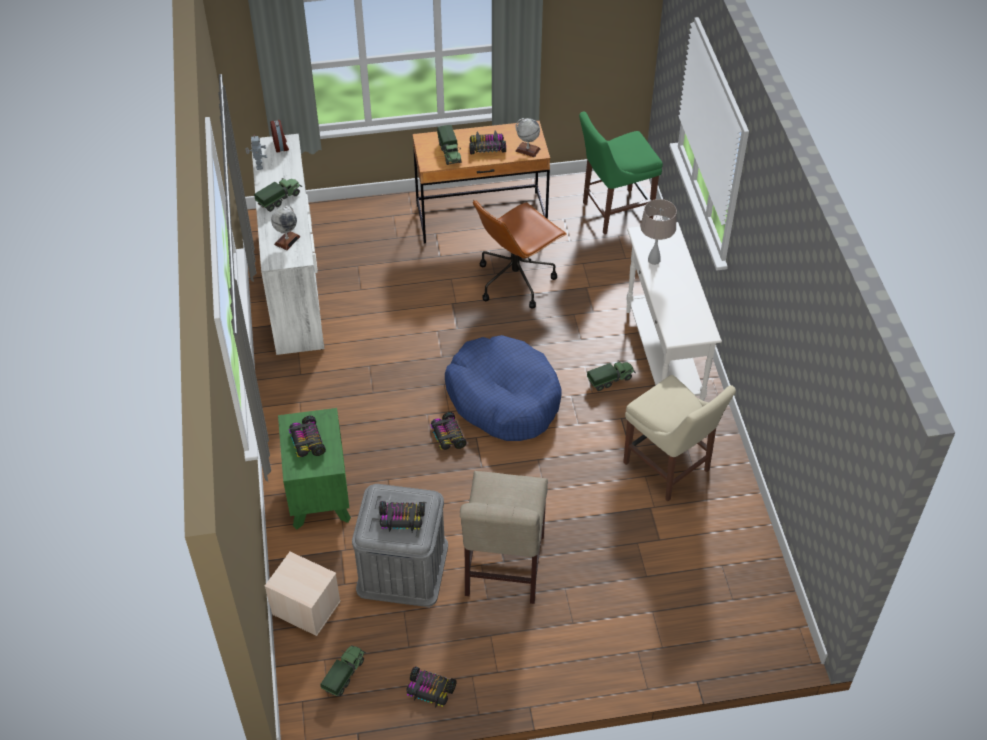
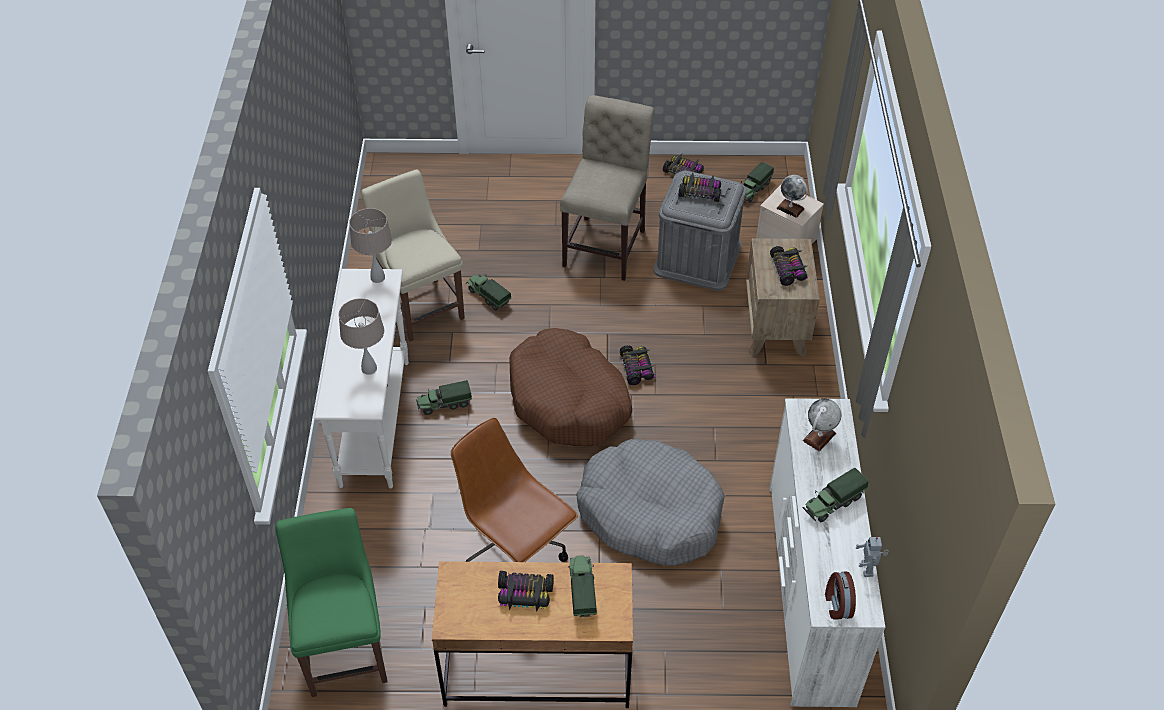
camera: 170 degrees left, 0 degrees up
(318, 495) = (775, 328): green nightstand -> brown nightstand
(419, 320) = (650, 513): none -> grey dog bed
(503, 398) = (568, 400): blue dog bed -> brown dog bed
(516, 280) = (515, 553): brown office chair -> brown office chair turned 105 degrees counterclockwise
(527, 150) = (467, 580): globe -> globe (790, 208)
(608, 489) = (488, 296): none -> toy truck
(613, 212) = (346, 649): green chair -> green chair turned 90 degrees counterclockwise
(684, 335) = (378, 277): none -> beige table lamp

